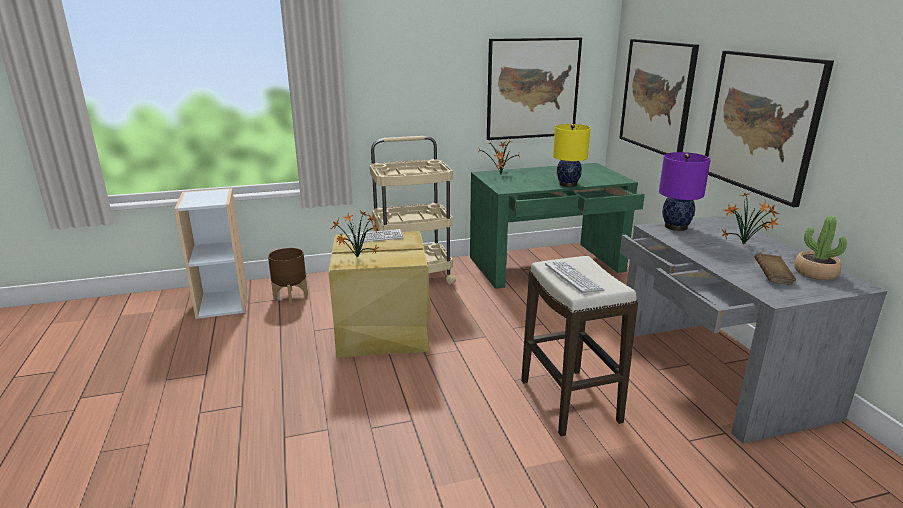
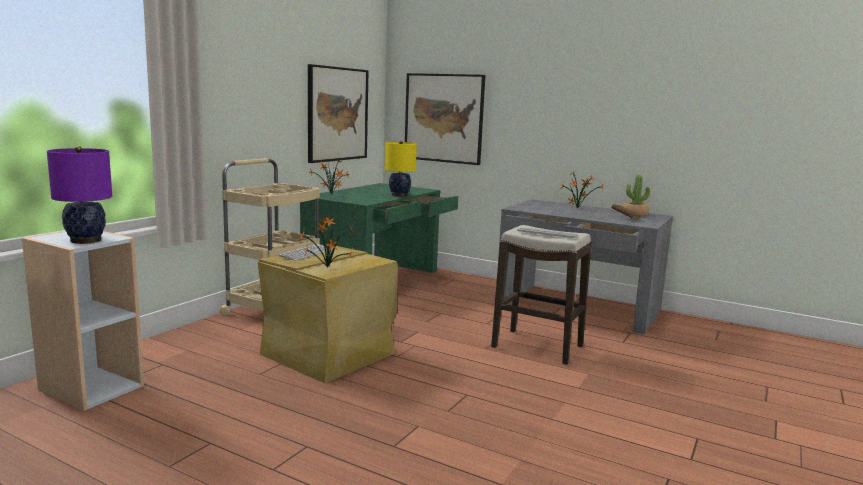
camera: 45 degrees left, 10 degrees down
(291, 296) = (172, 358): brown planter -> none
(676, 227) = (525, 206): purple table lamp -> purple table lamp (86, 240)
(761, 124) = (555, 127): picture -> none

